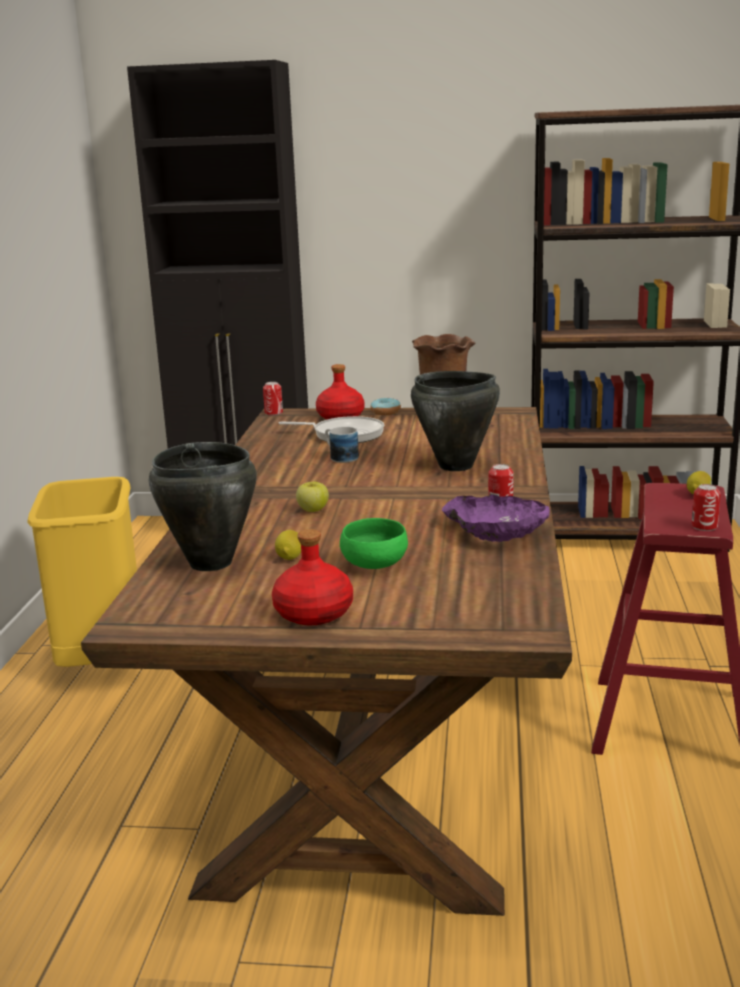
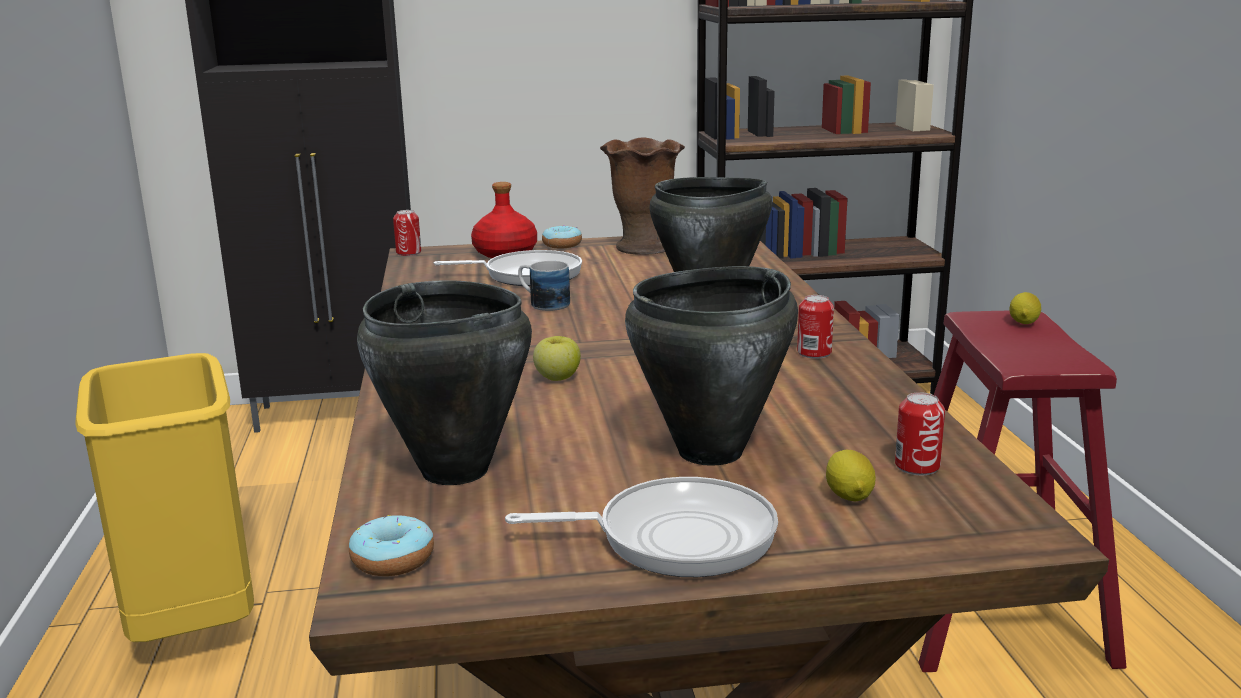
camera: 15 degrees left, 0 degrees up
(145, 609) = (393, 560): none -> donut
(290, 557) = (574, 450): lemon -> lemon (849, 496)
(313, 613) = (675, 537): red bottle -> frying pan
(375, 565) = (712, 452): green bowl -> black cooking pot
(496, 532) = (841, 389): purple bowl -> none
(704, 526) = (1070, 361): can -> can (917, 466)

